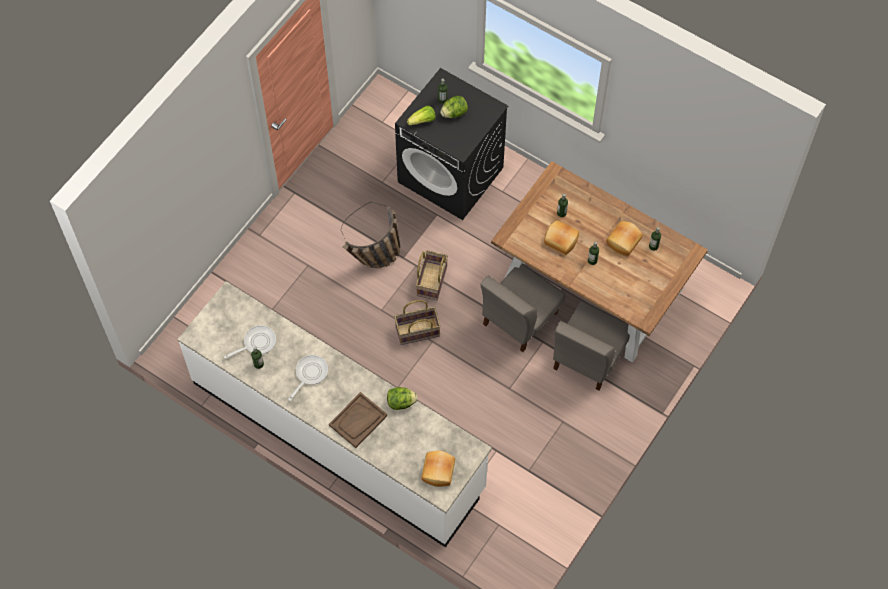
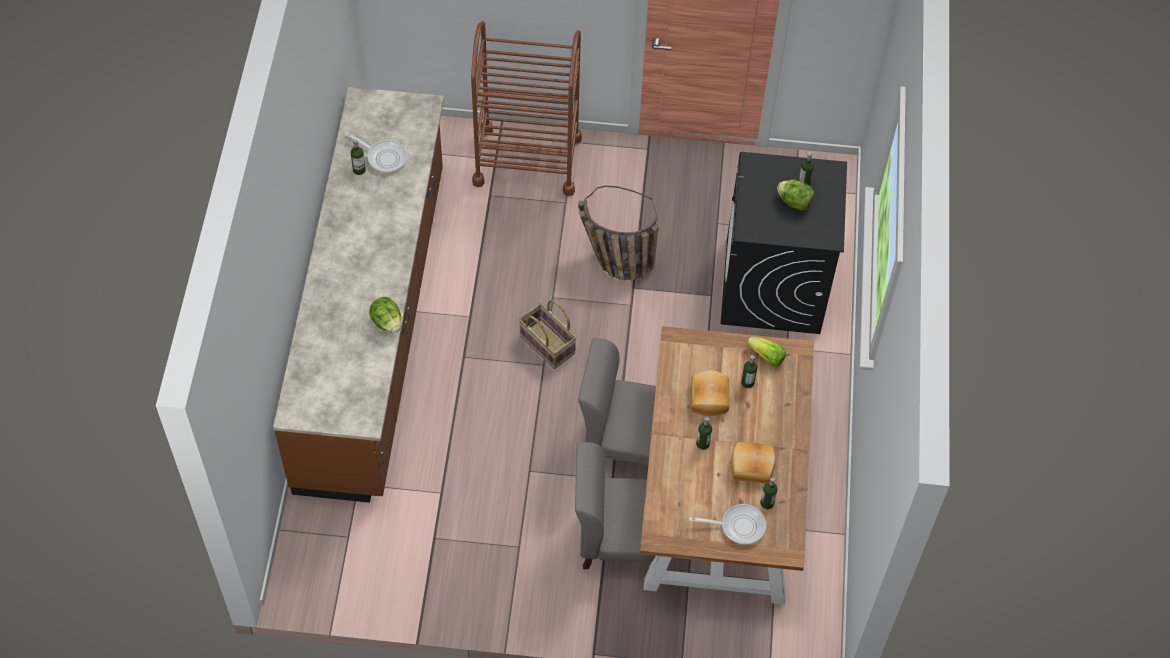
camera: 60 degrees right, 5 degrees down
(256, 271) = (527, 160): none -> brown cart
(310, 374) = (374, 221): frying pan -> frying pan (738, 526)
(338, 434) = (374, 327): white counter -> brown counter
(358, 421) = (341, 292): brown tray -> none
(422, 121) = (761, 176): lettuce -> lettuce (766, 357)
(431, 281) = (621, 329): basket -> none
(439, 471) = (320, 398): bread -> none

